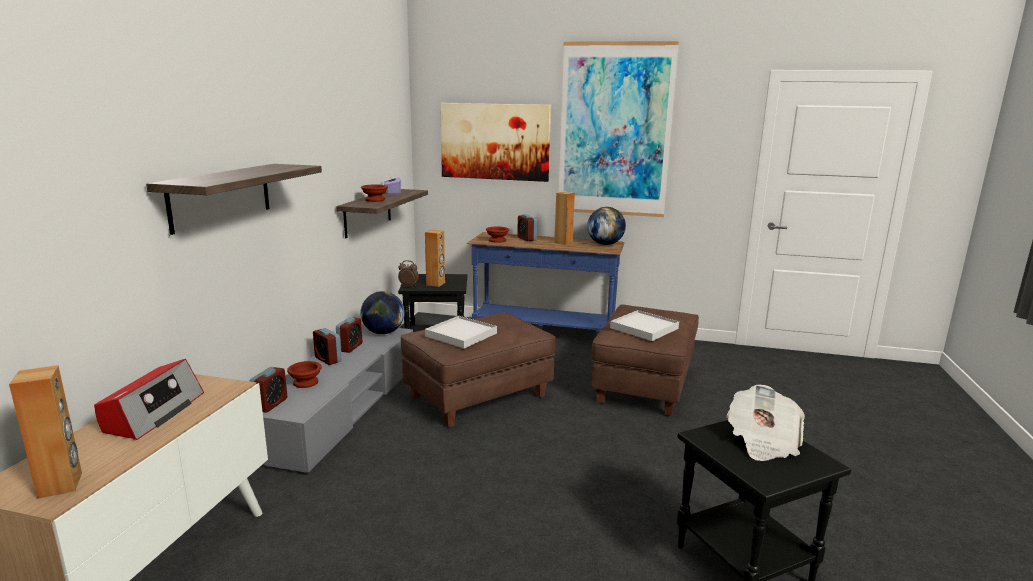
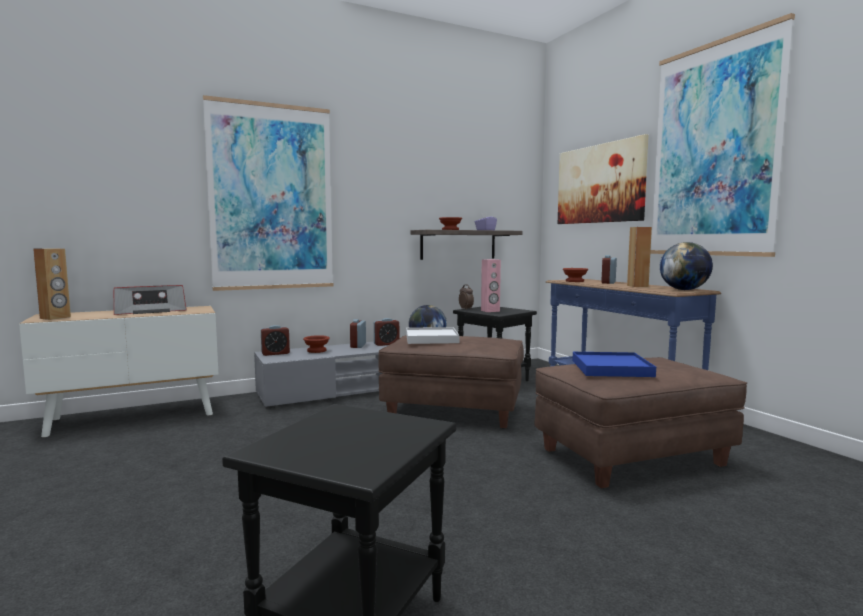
camera: 50 degrees right, 10 degrees down
(221, 196) = (272, 197): shelf -> picture
(436, 284) = (490, 311): brown speaker -> pink speaker
(644, 328) = (611, 368): white tray -> blue tray
(762, 441) = (372, 435): newspaper -> none

